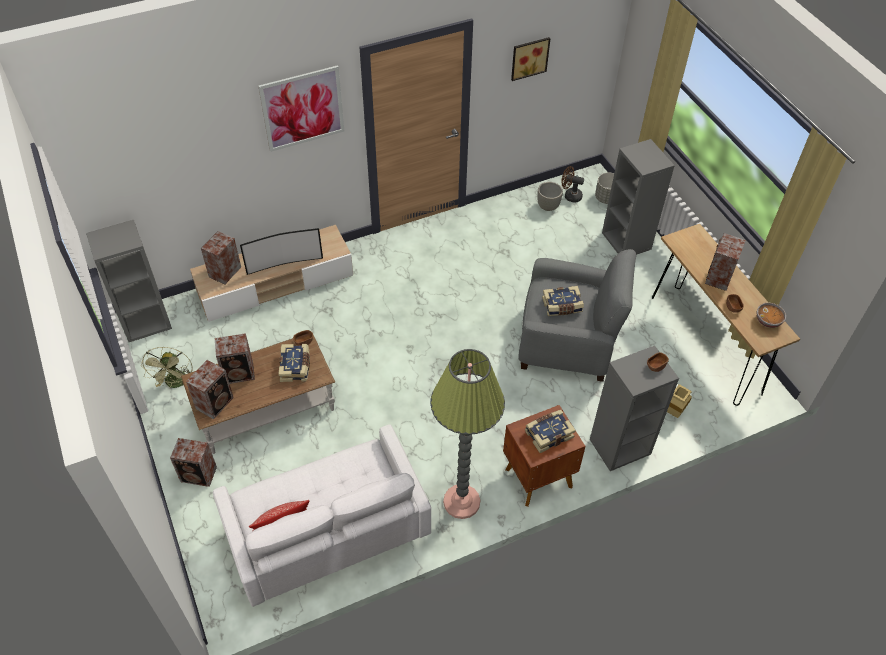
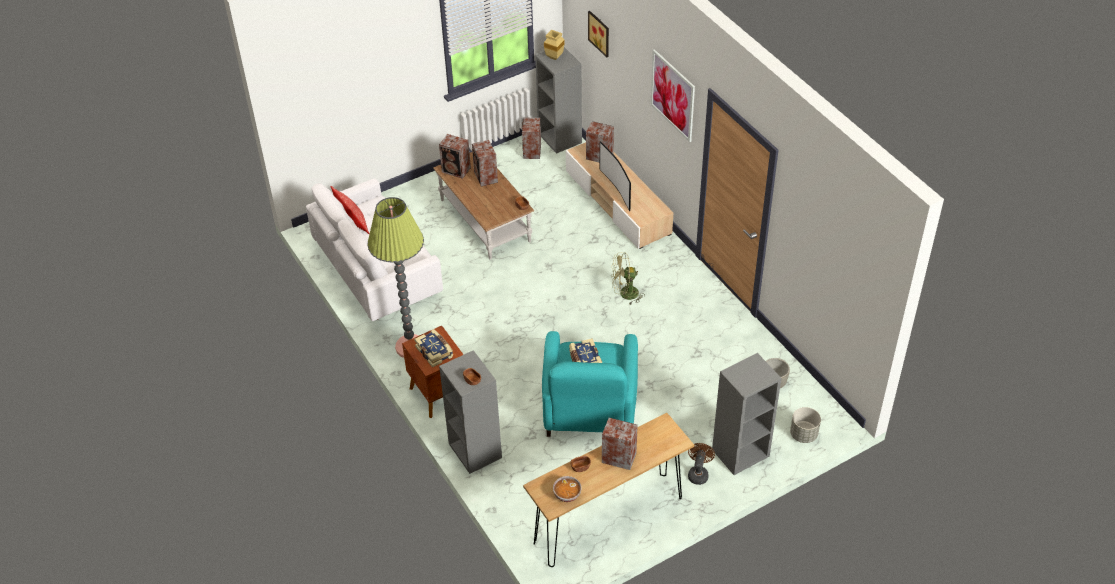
camera: 85 degrees right, 5 degrees down
(176, 383) = (502, 167): green fan -> green fan (625, 294)
(199, 475) = (422, 197): speaker -> speaker (531, 152)
(296, 367) = (496, 206): book -> none
(529, 57) = (811, 235): picture -> picture (600, 33)
(567, 342) = (589, 408): grey armchair -> turquoise armchair
(570, 196) = (797, 402): brown fan -> brown fan (698, 473)
(674, 413) = (517, 492): beige vase -> beige vase (553, 57)

